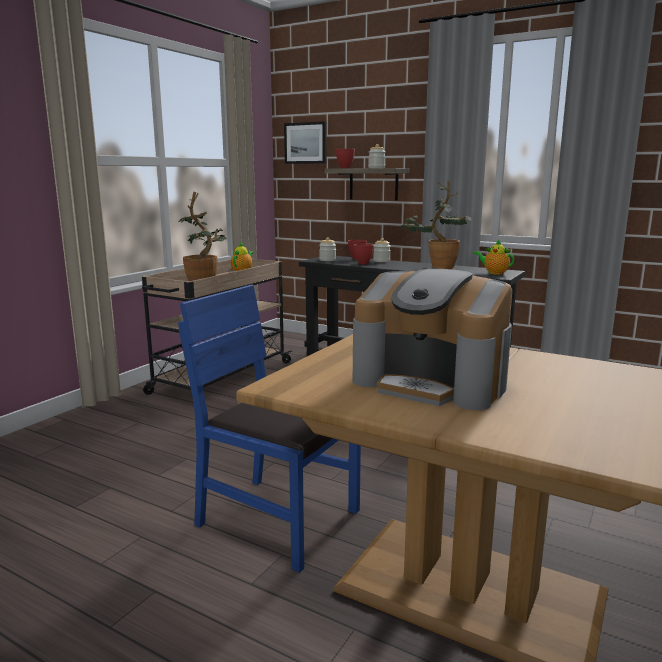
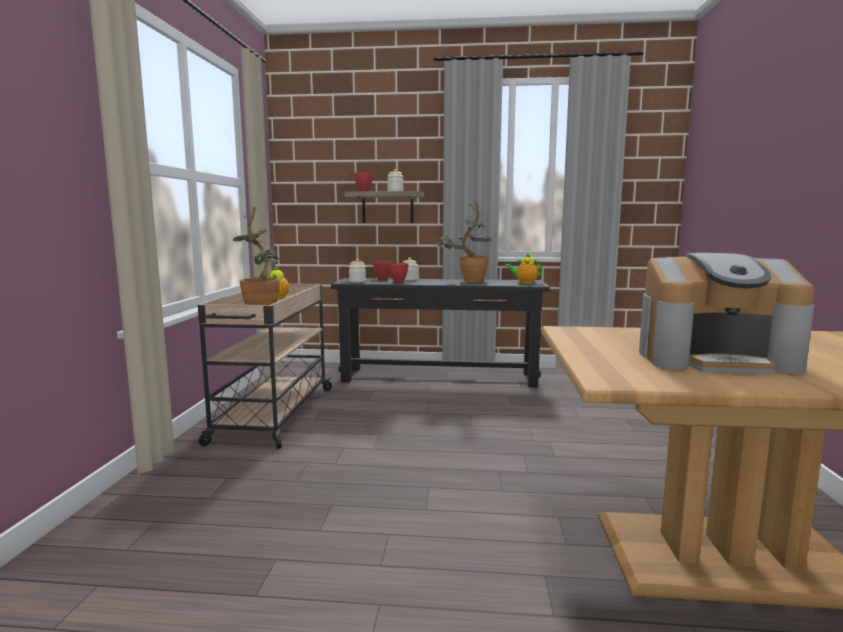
camera: 25 degrees left, 5 degrees down
(278, 519) = (500, 542): blue chair -> none
(305, 143) = (311, 167): picture -> none

